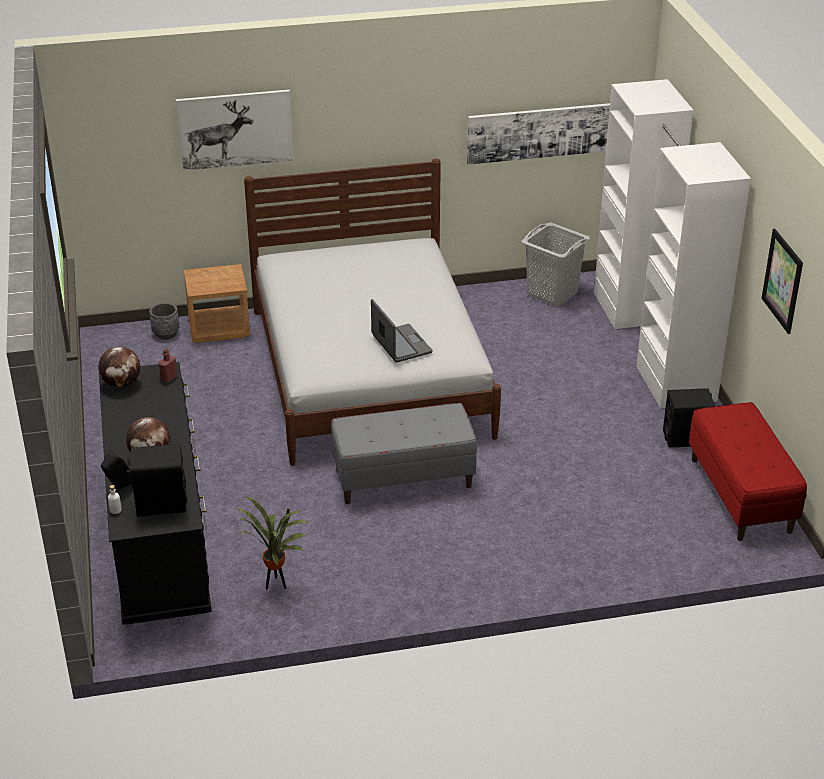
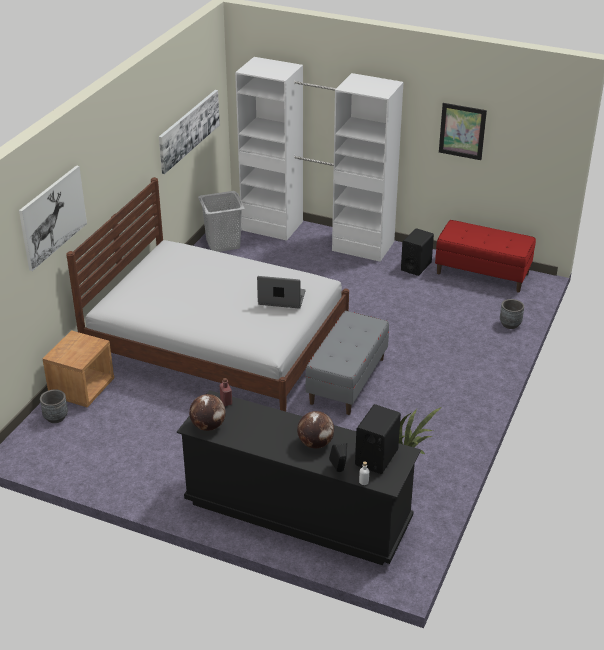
camera: 55 degrees left, 0 degrees up
(657, 559) = (510, 324): none -> grey planter

